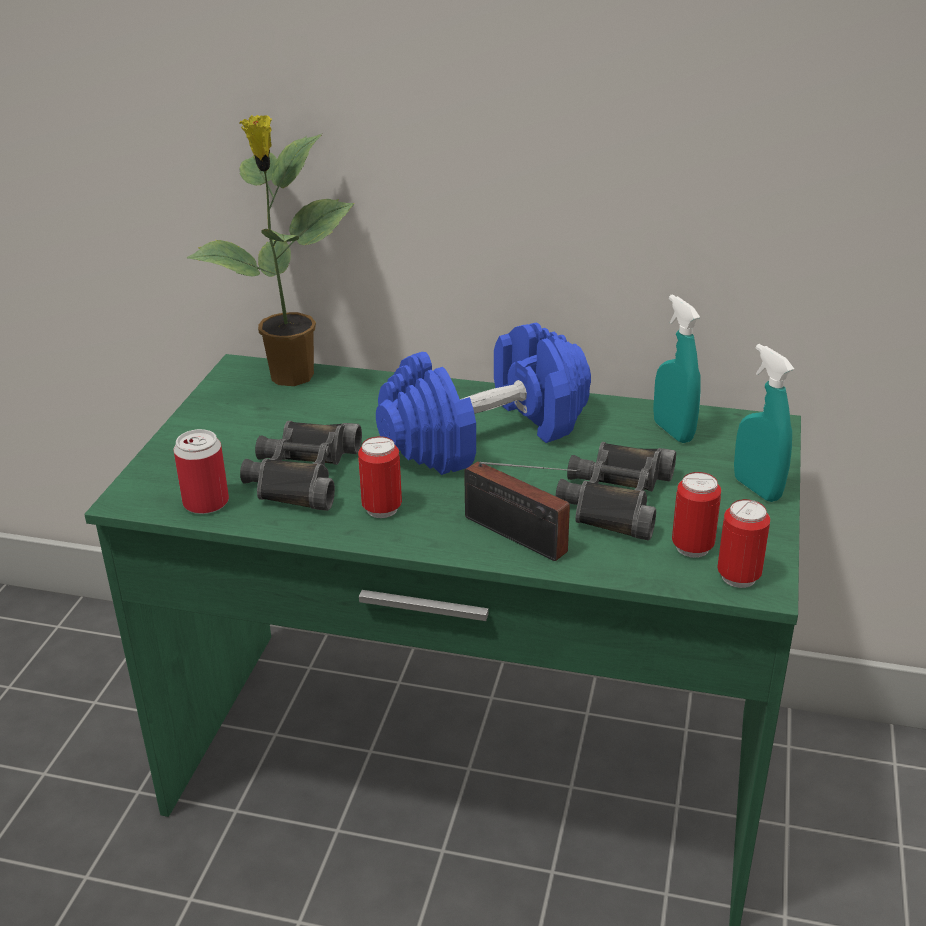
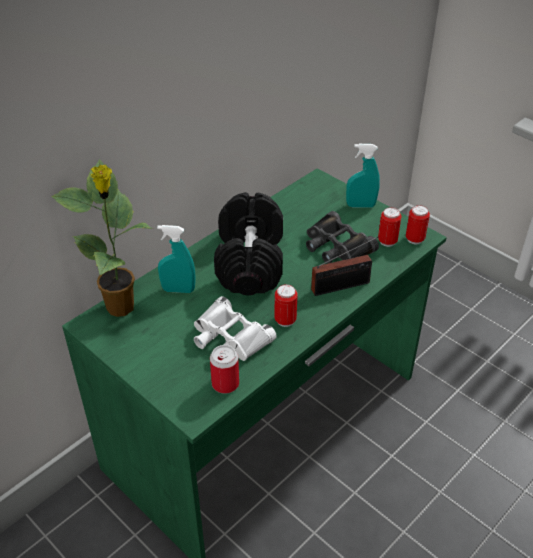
camera: 60 degrees left, 10 degrees up
(301, 474) = (229, 338): black binoculars -> white binoculars
(485, 434) = (249, 261): blue dumbbell -> black dumbbell
(673, 431) = (299, 206): turquoise spray bottle -> turquoise spray bottle (178, 290)

